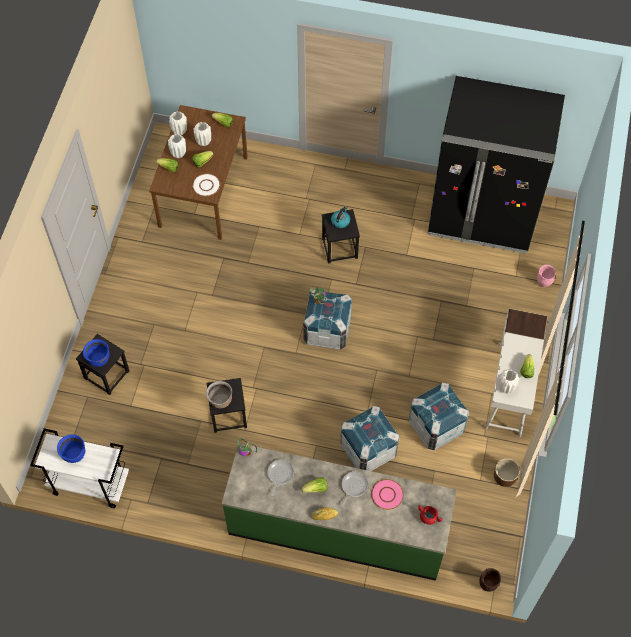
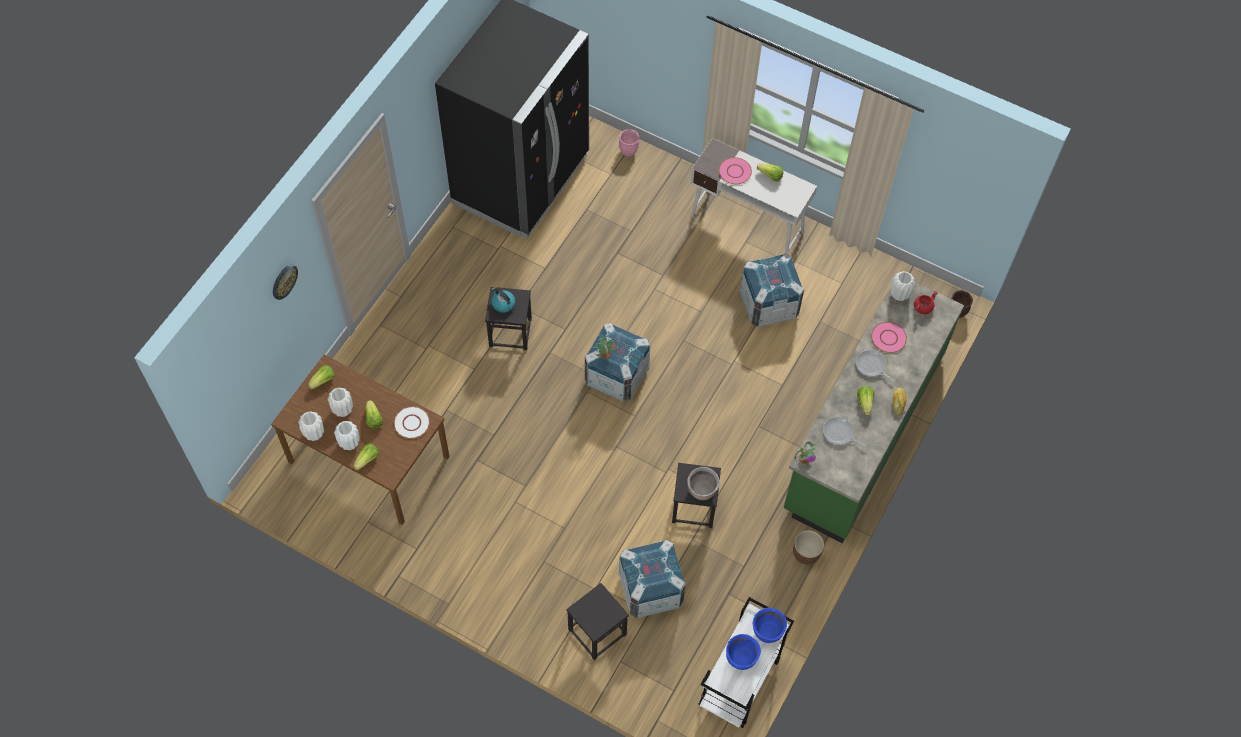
camera: 75 degrees left, 0 degrees up
(98, 359) = (603, 614): blue cooking pot -> blue cooking pot (767, 632)
(249, 45) = (284, 281): none -> wall clock
(368, 449) = (778, 376): crate -> crate (650, 589)
(504, 477) = (845, 260): brown planter -> brown planter (806, 553)
(506, 387) = (785, 200): white vase -> white vase (899, 294)
(520, 341) = (735, 171): none -> pink plate

